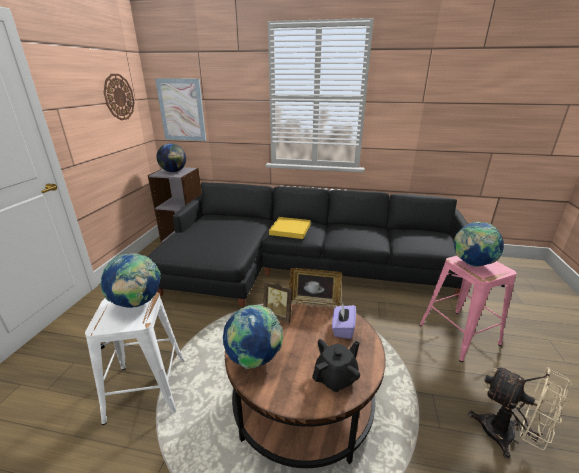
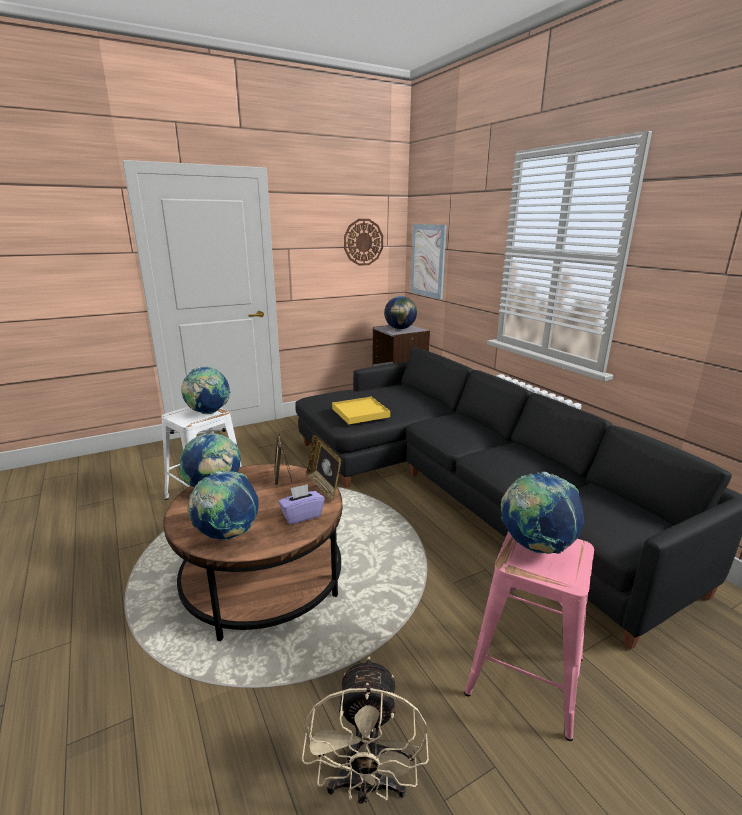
camera: 50 degrees right, 5 degrees down
(290, 229) = (447, 426): yellow tray -> yellow tray (360, 413)
(336, 377) = (227, 534): black teapot -> globe

